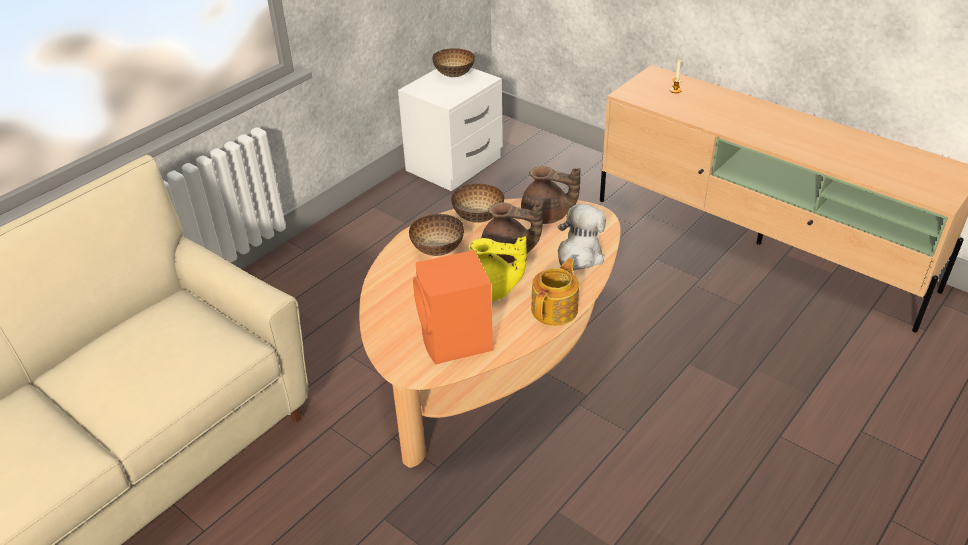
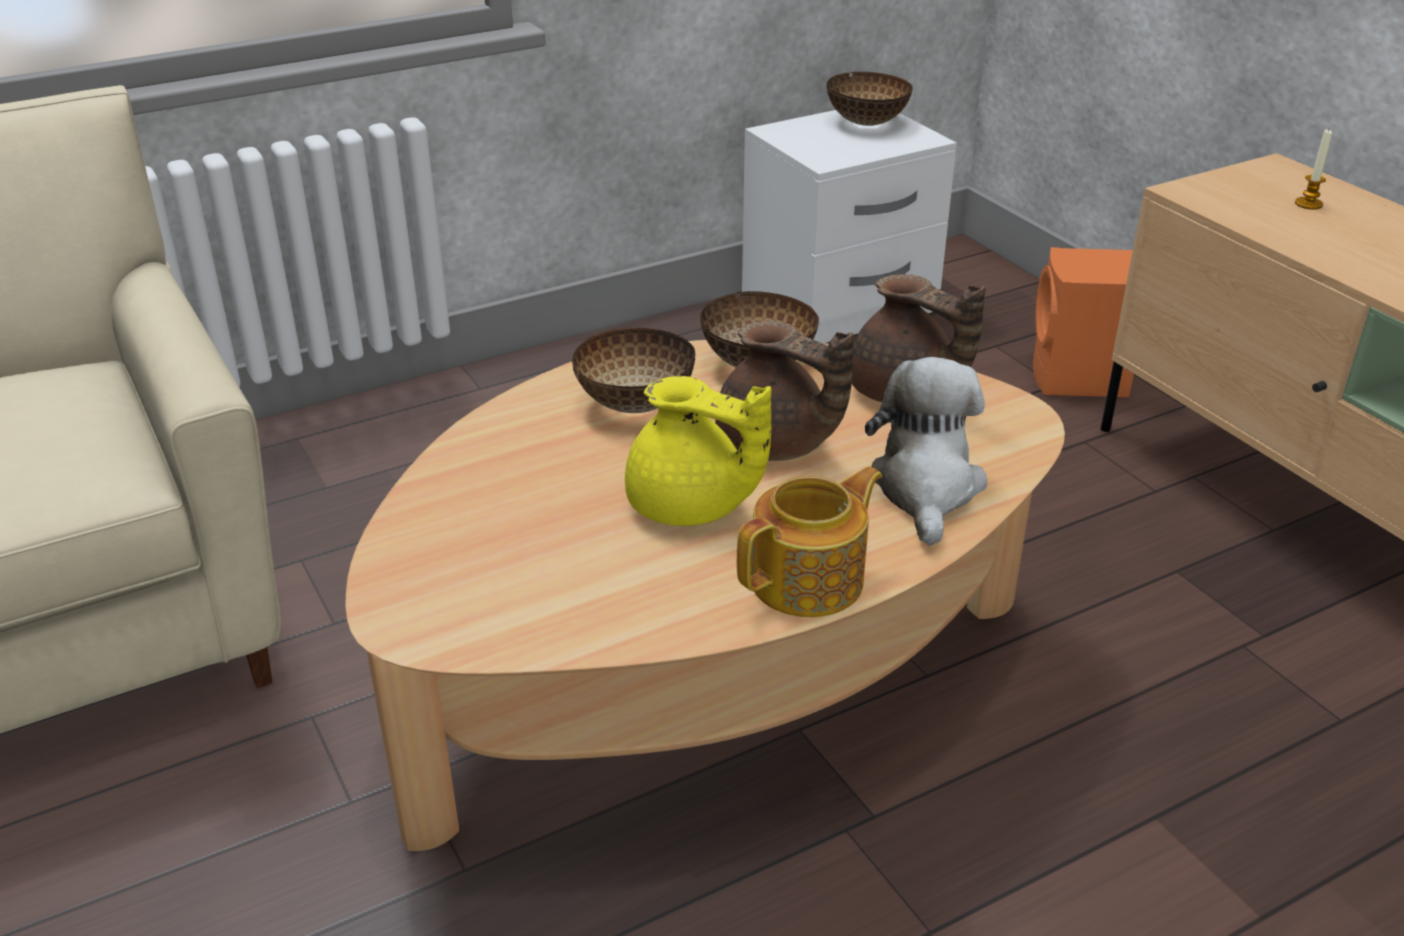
camera: 20 degrees right, 5 degrees down
(456, 342) = (546, 590): orange speaker -> orange speaker (1078, 379)
(578, 257) = (926, 488): plush toy -> plush toy turned 45 degrees counterclockwise

